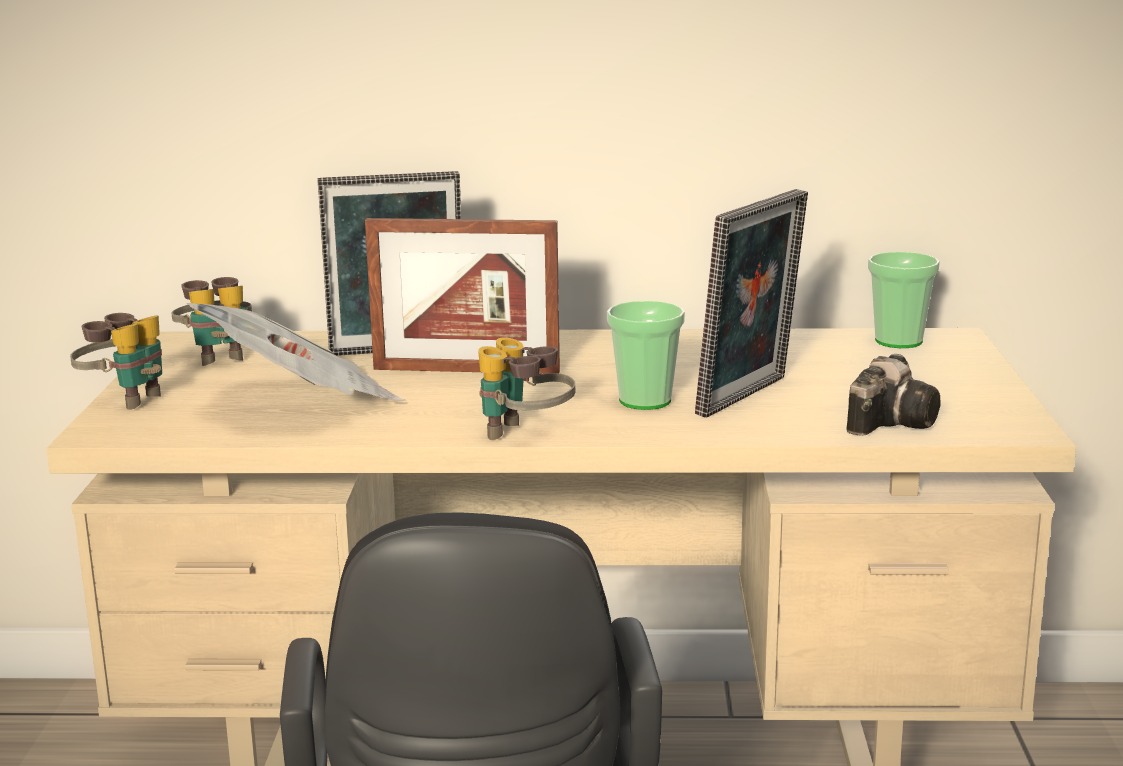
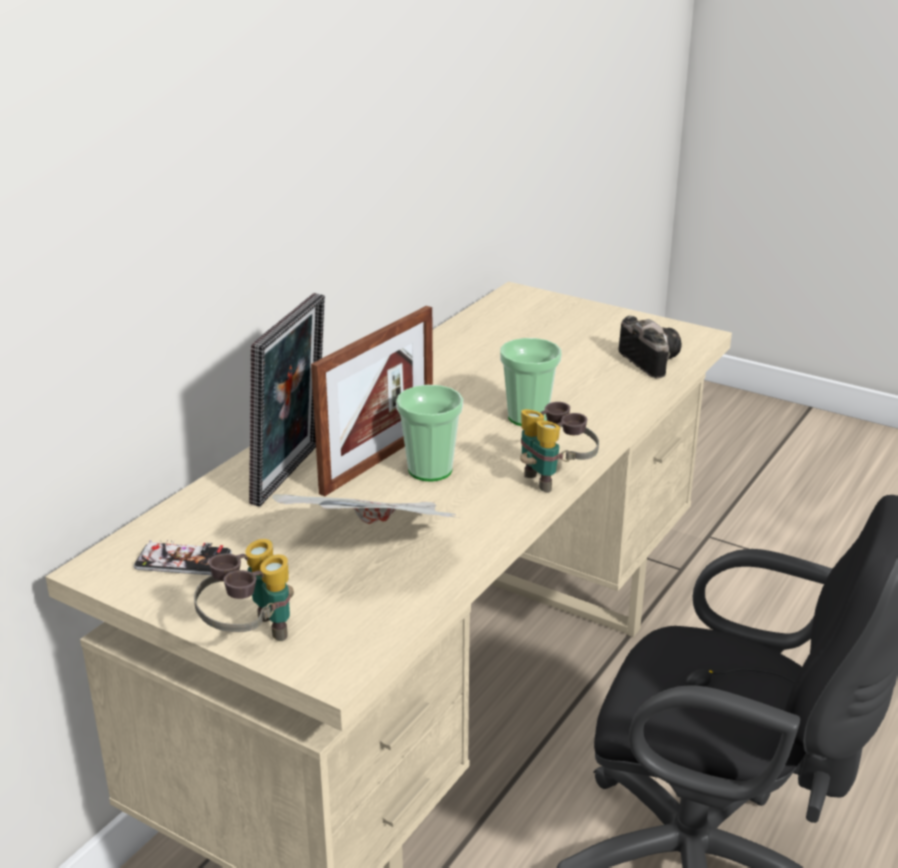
camera: 60 degrees left, 10 degrees up
(218, 356) = (183, 561): binoculars -> phone
(749, 397) = (560, 384): picture frame -> none
(898, 341) = (506, 309): cup -> cup (430, 470)

